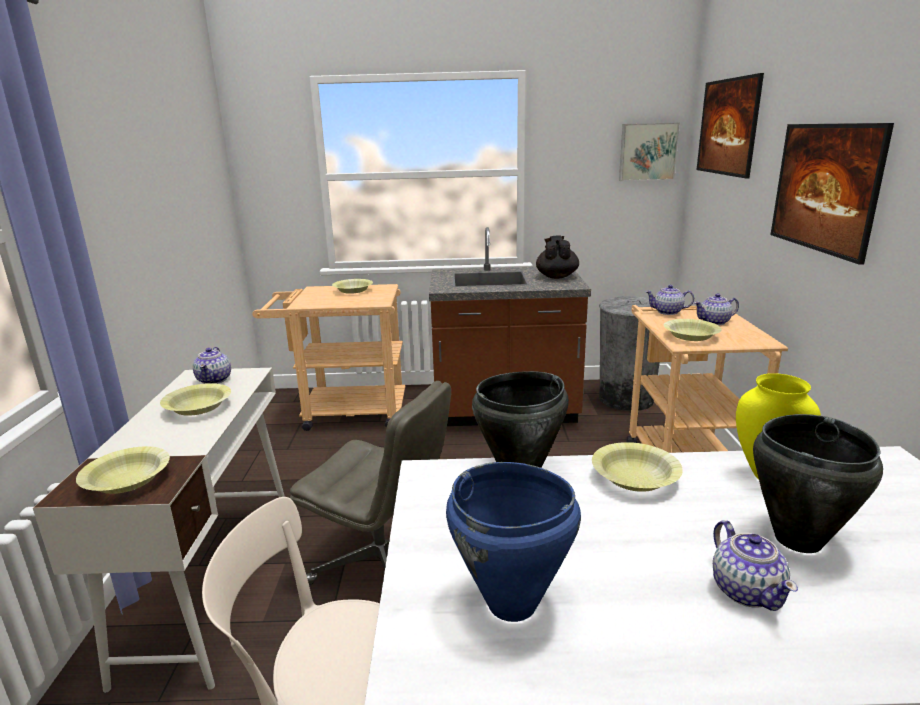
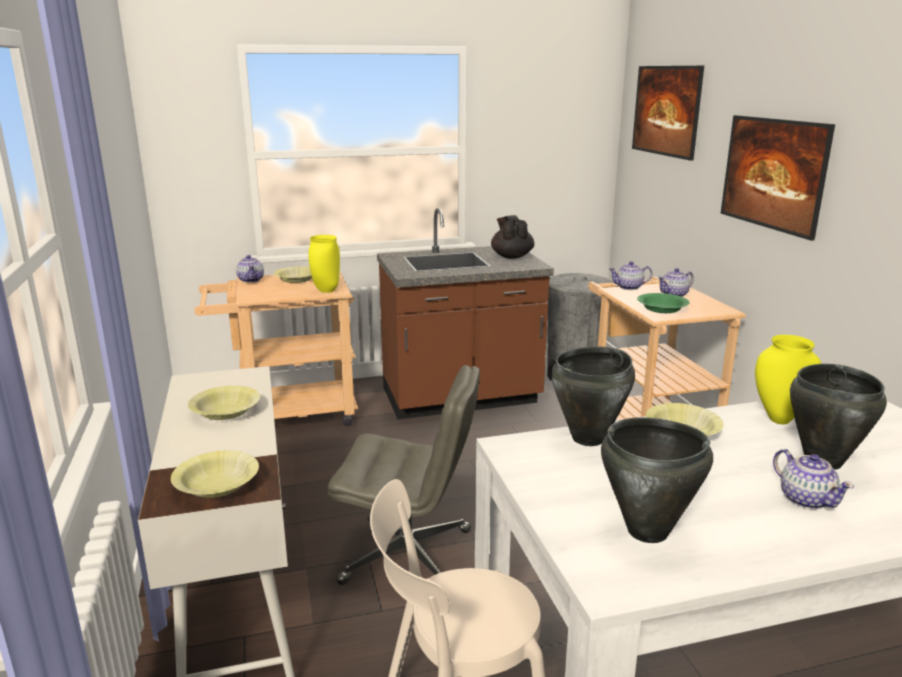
camera: 15 degrees left, 0 degrees up
(215, 380) = (217, 383): teapot -> teapot (251, 280)
(371, 301) = (327, 291): none -> yellow vase
(512, 604) = (648, 532): blue cooking pot -> black cooking pot
(647, 152) = (583, 129): picture -> none
(690, 336) = (661, 309): yellow bowl -> green bowl

